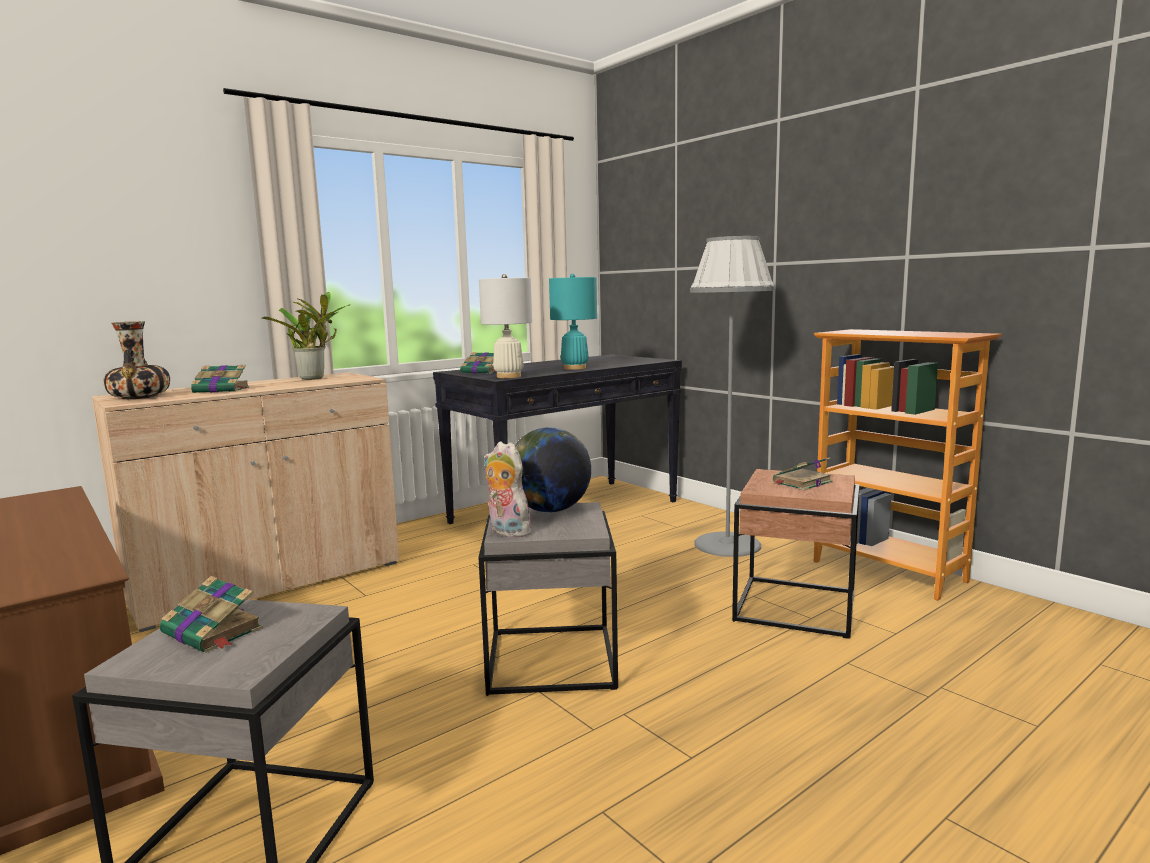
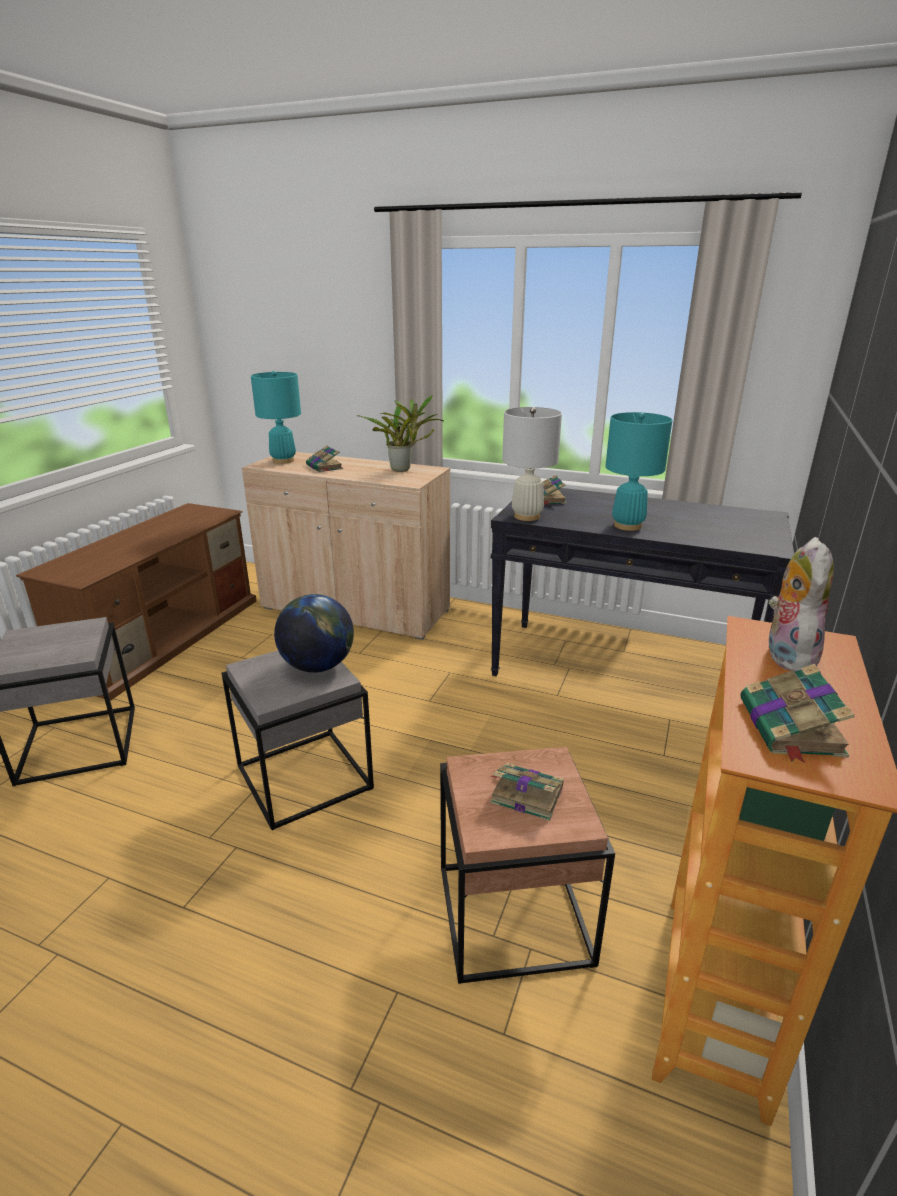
camera: 60 degrees right, 15 degrees up
(139, 397) = (283, 461): vase -> turquoise table lamp
(213, 632) = (54, 638): book -> book (791, 729)
(506, 532) = (252, 665): plush toy -> plush toy (785, 655)
(728, 544) = (650, 811): grey floor lamp -> none

